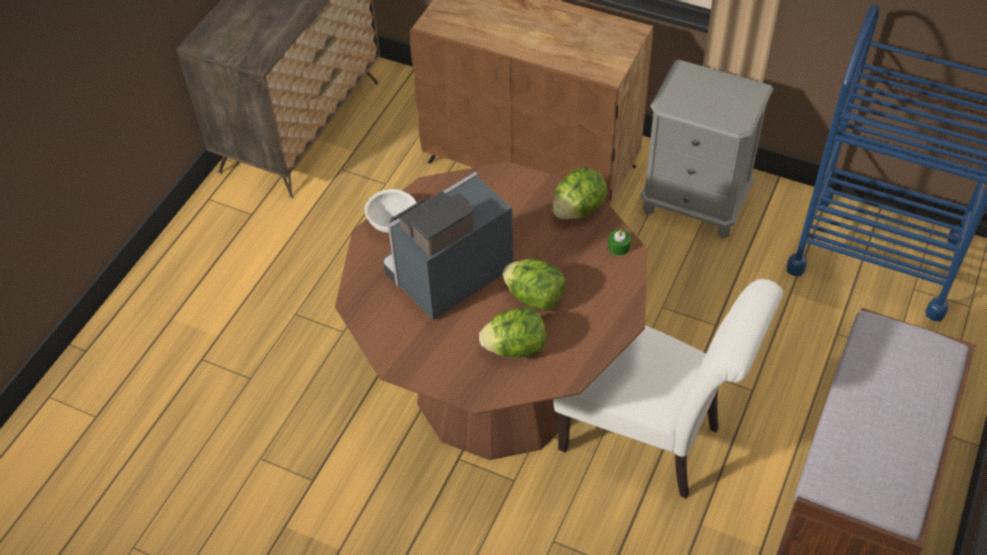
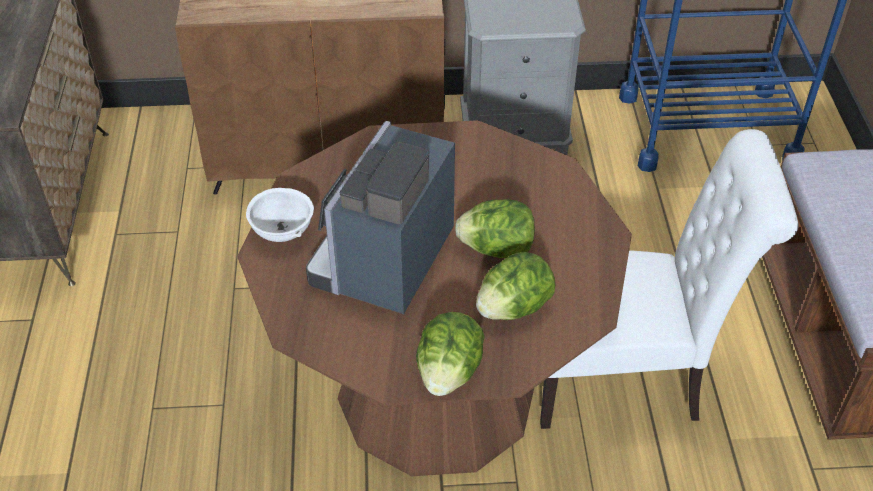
camera: 30 degrees left, 5 degrees down
(578, 209) = (478, 146): lettuce -> lettuce (449, 372)
(619, 247) = (546, 167): green candle -> none

